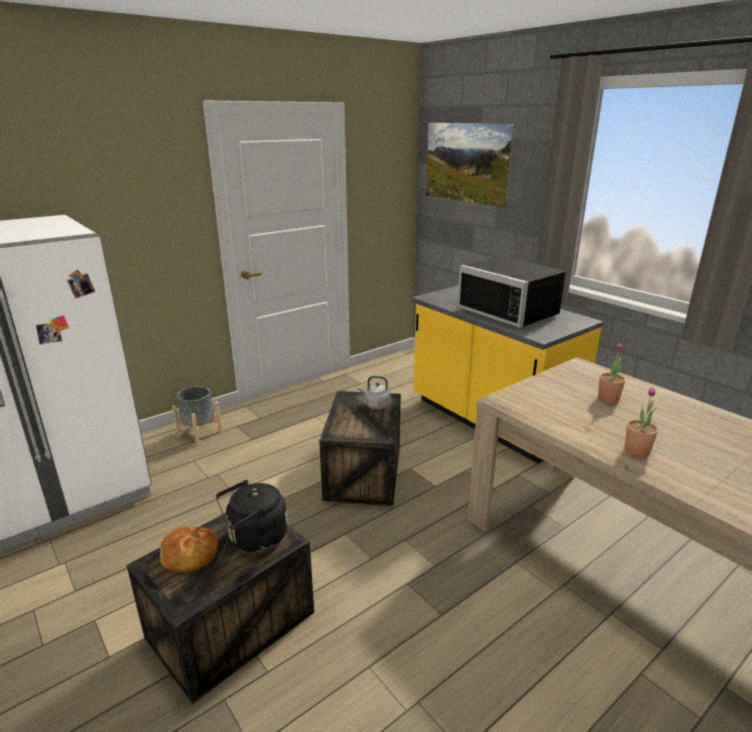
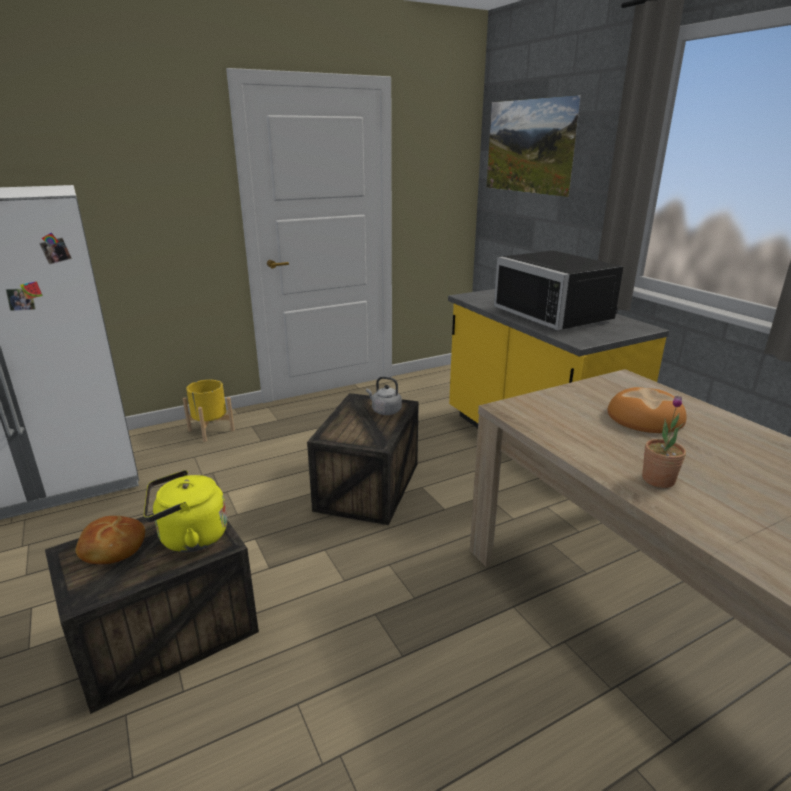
camera: 10 degrees right, 0 degrees up
(199, 433) = (211, 430): grey planter -> yellow planter
(255, 539) = (189, 538): black kettle -> yellow kettle
(608, 399) = (645, 417): potted plant -> bread

